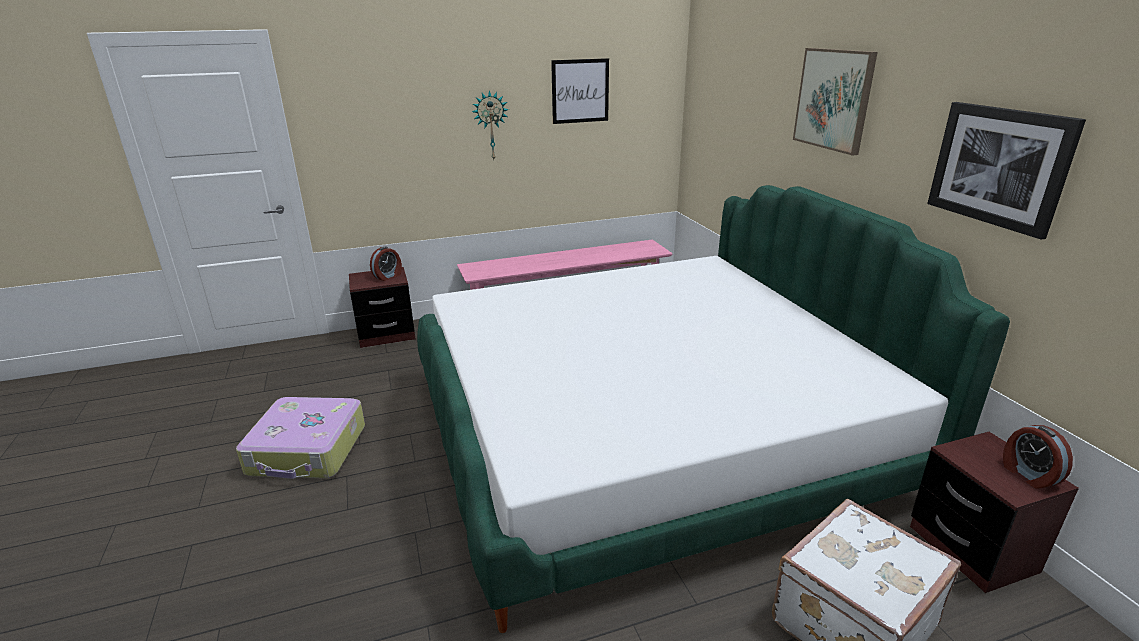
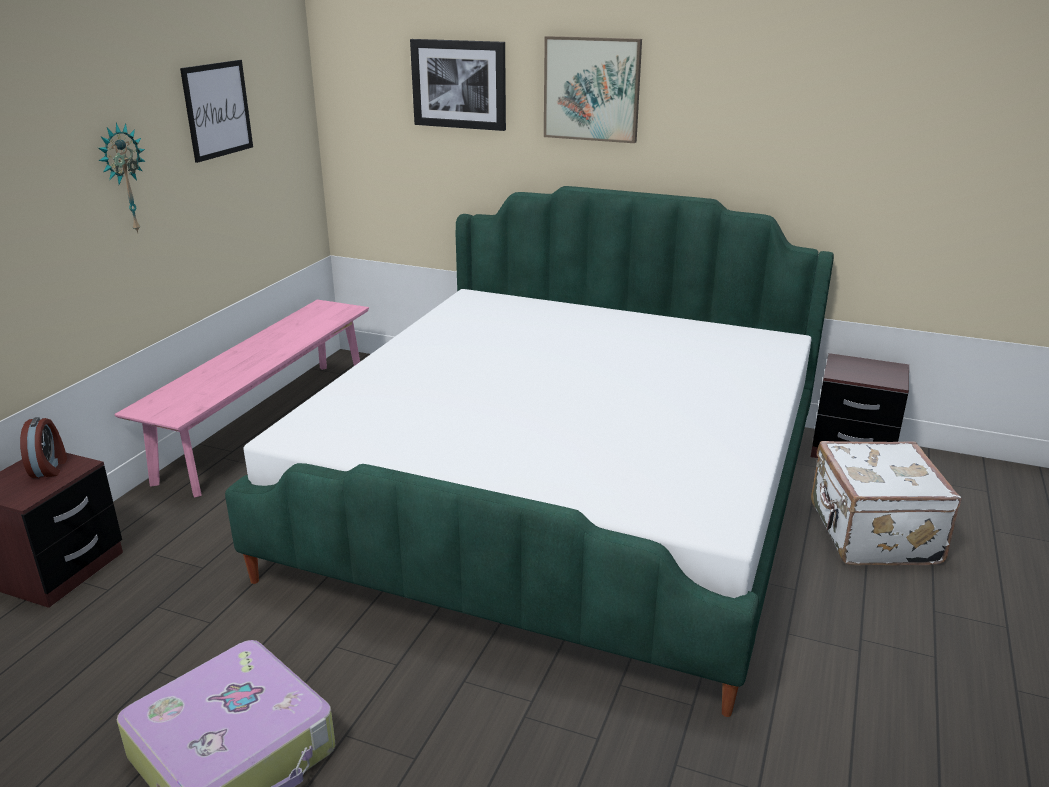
camera: 50 degrees left, 0 degrees up
(999, 166) = (795, 132): picture -> picture (459, 84)
(1028, 475) = (883, 369): alarm clock -> none

